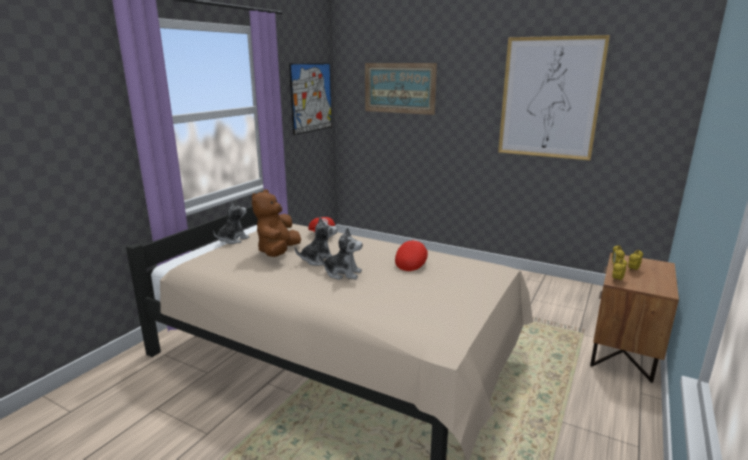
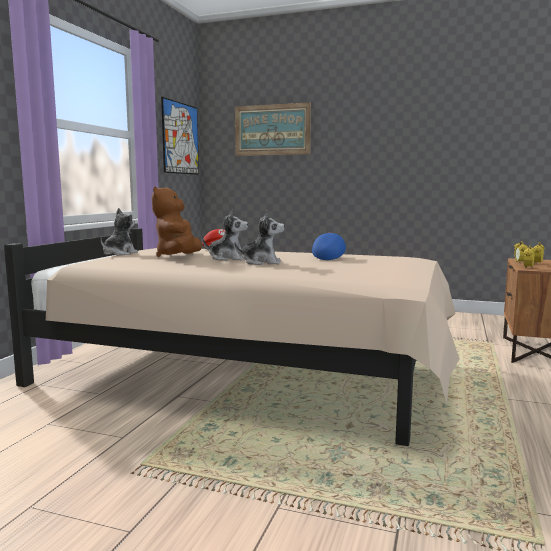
camera: 10 degrees left, 10 degrees down
(318, 260) = (227, 258): plush toy -> plush toy turned 45 degrees clockwise
(411, 263) = (328, 257): red cap -> blue cap
(549, 98) = (425, 129): picture -> none

